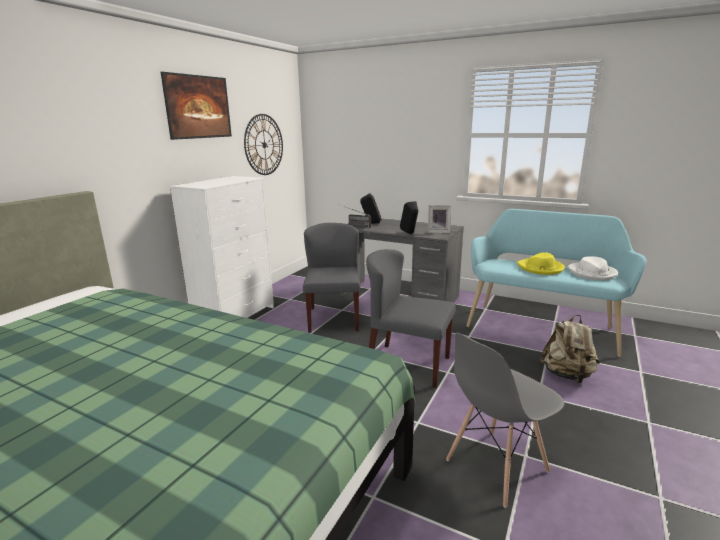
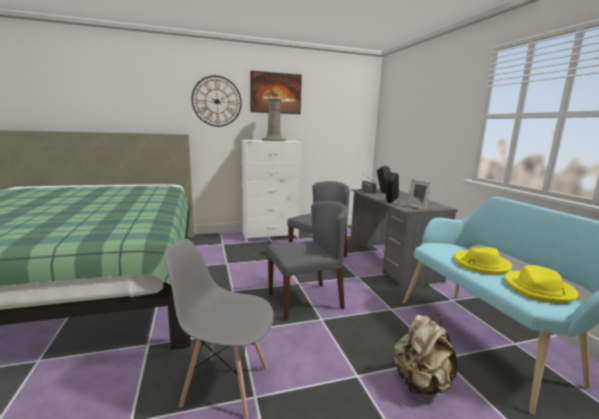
camera: 45 degrees right, 5 degrees down
(221, 180) = (273, 140): none -> beige vase
(264, 145) = (332, 123): wall clock -> wall clock (217, 101)
(408, 364) = (305, 300): grey chair -> grey chair turned 90 degrees clockwise
(592, 273) = (539, 289): white hat -> yellow hat

